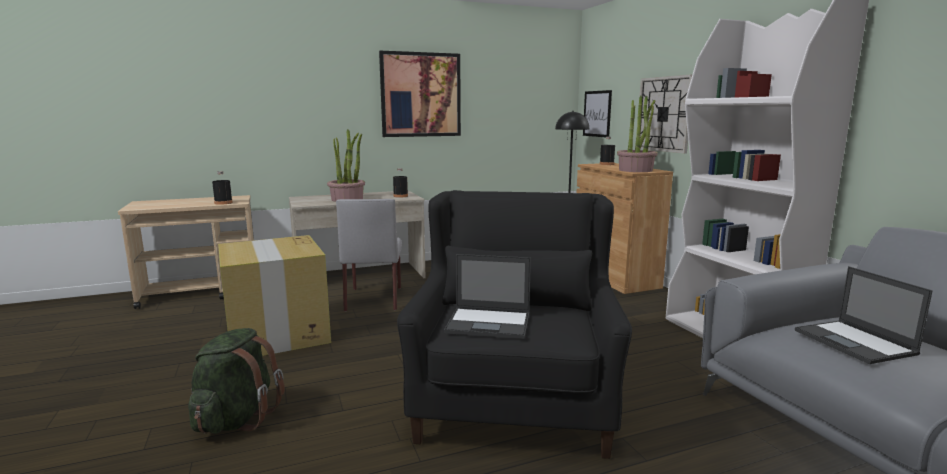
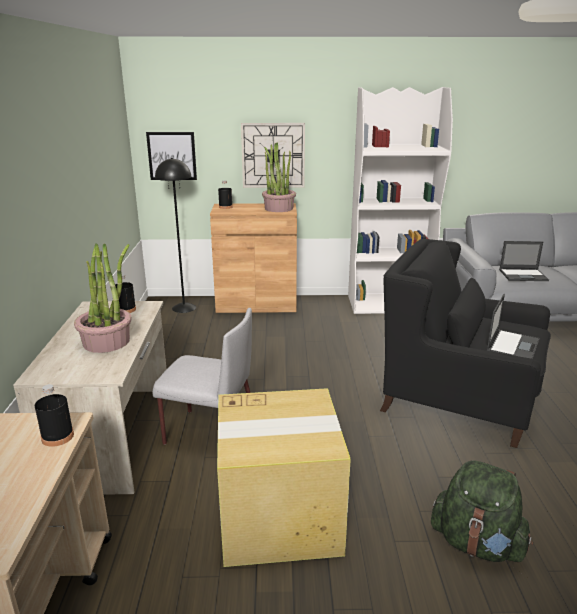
camera: 70 degrees left, 10 degrees up
(421, 95) = (67, 167): picture -> none

